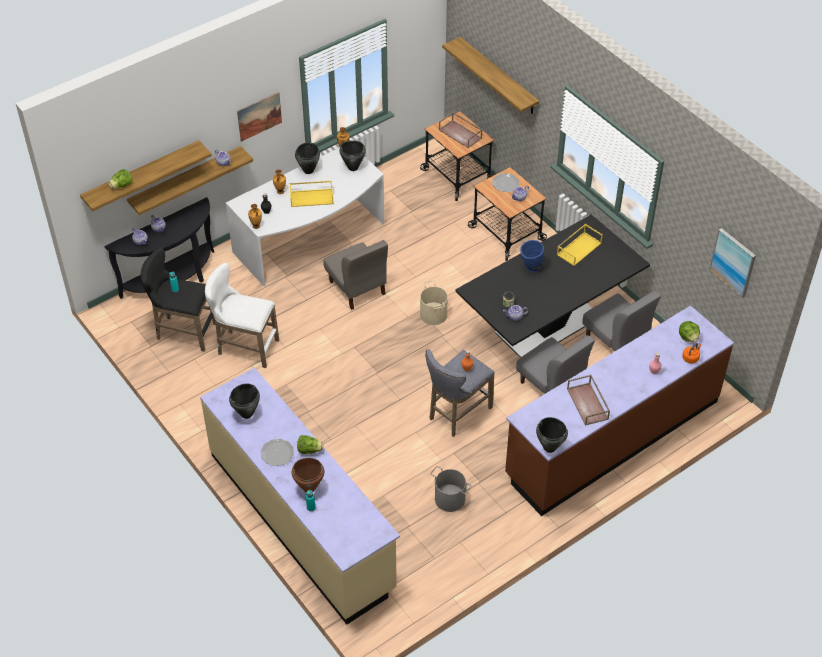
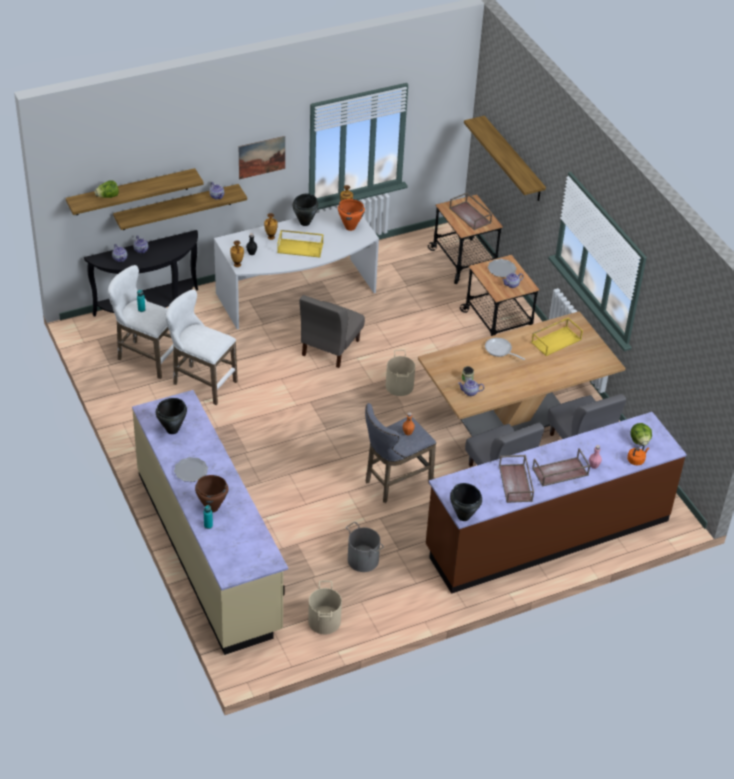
camera: 10 degrees right, 5 degrees down
(183, 331) = (145, 357): black stool -> white stool
(309, 450) = (223, 473): lettuce -> none
(353, 167) = (350, 227): black cooking pot -> orange cooking pot
(357, 288) = (330, 348): grey chair -> grey chair turned 45 degrees clockwise
(431, 569) = (324, 621): none -> beige bucket
(530, 268) = (500, 350): blue vase -> frying pan
(548, 325) = (513, 417): black dining table -> beige dining table
(625, 384) = (560, 472): none -> brown tray
(733, 262) = (697, 369): picture -> none

